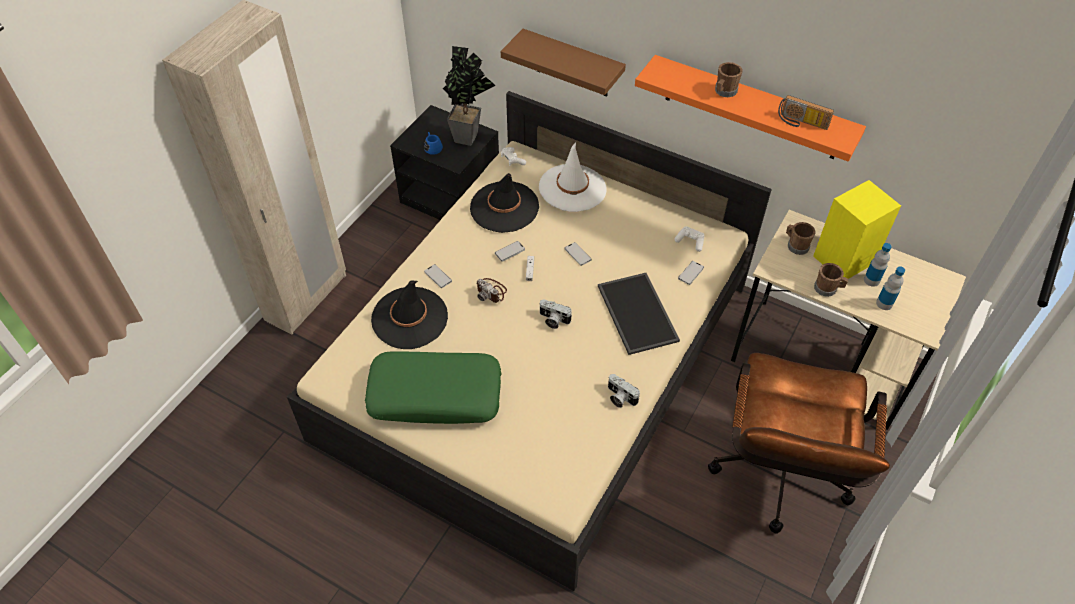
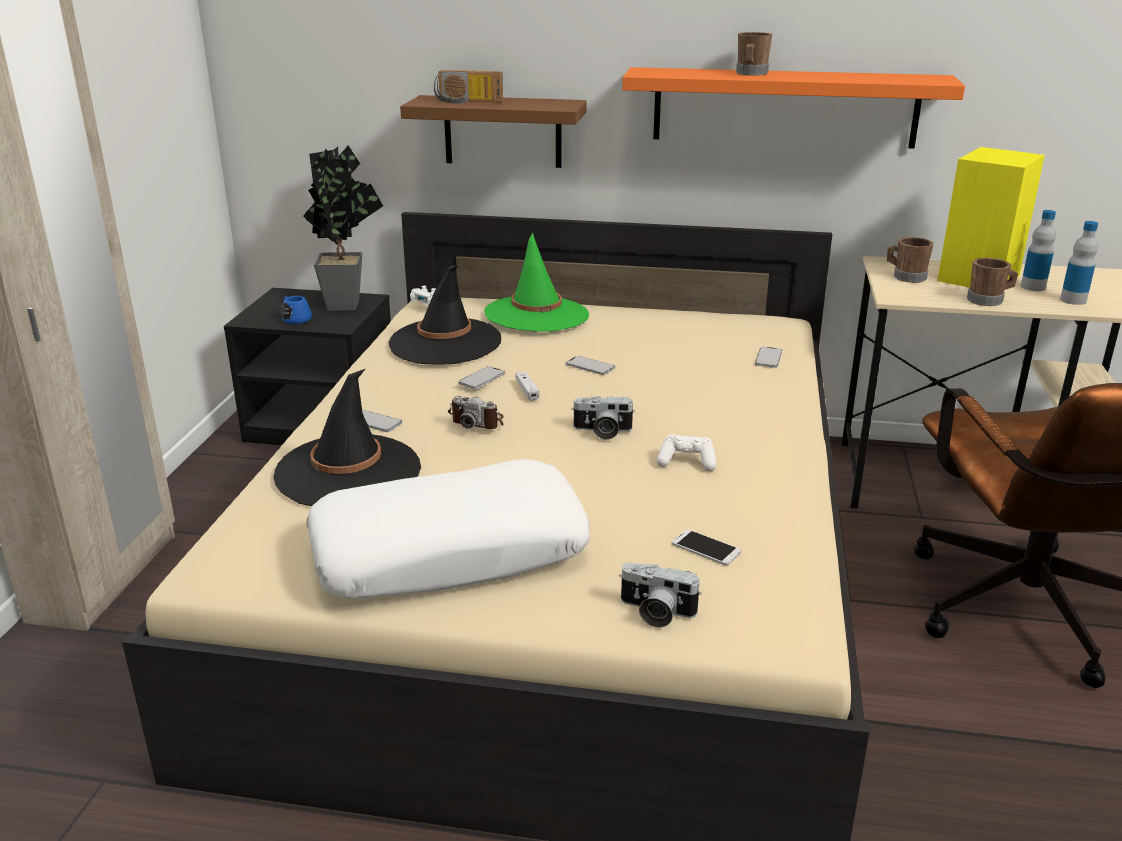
camera: 20 degrees left, 25 degrees down
(435, 394) = (450, 552): green pillow -> white pillow
(556, 430) = (706, 548): none -> phone
(572, 188) = (536, 314): white hat -> green hat
(619, 397) = (778, 490): camera -> camera (655, 612)
(635, 313) = (724, 403): tray -> none
(690, 242) = (741, 334): white game controller -> white game controller (686, 462)
(801, 123) = (874, 78): radio -> radio (467, 102)

